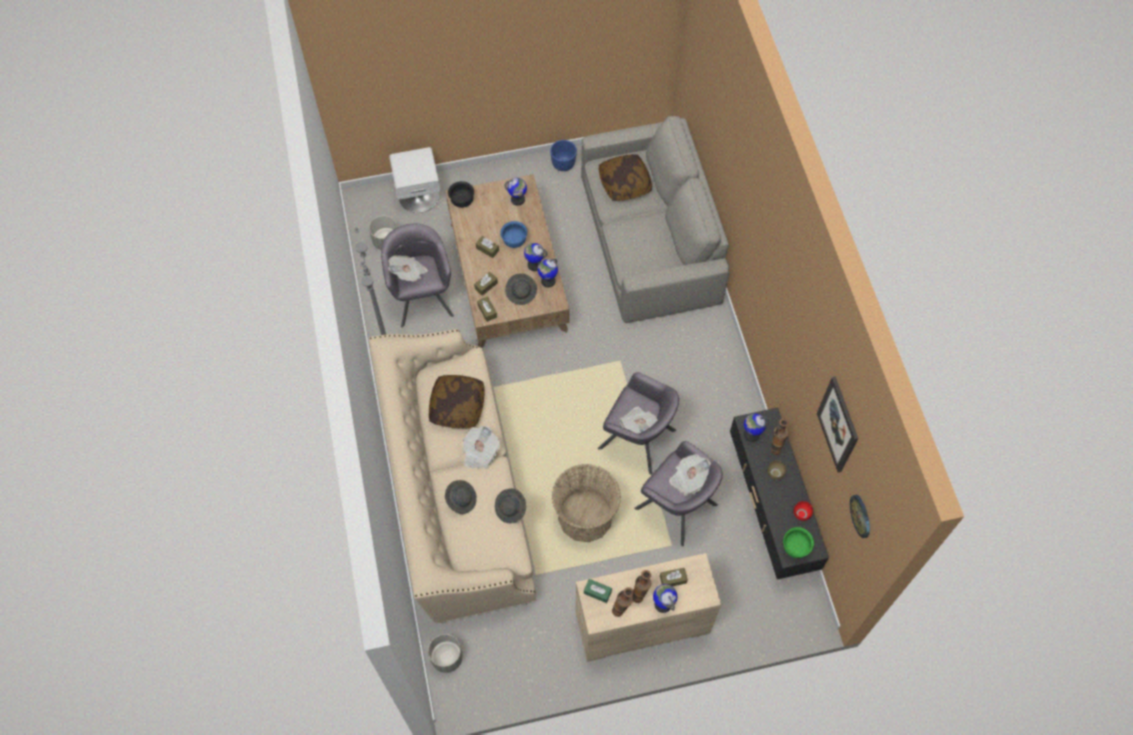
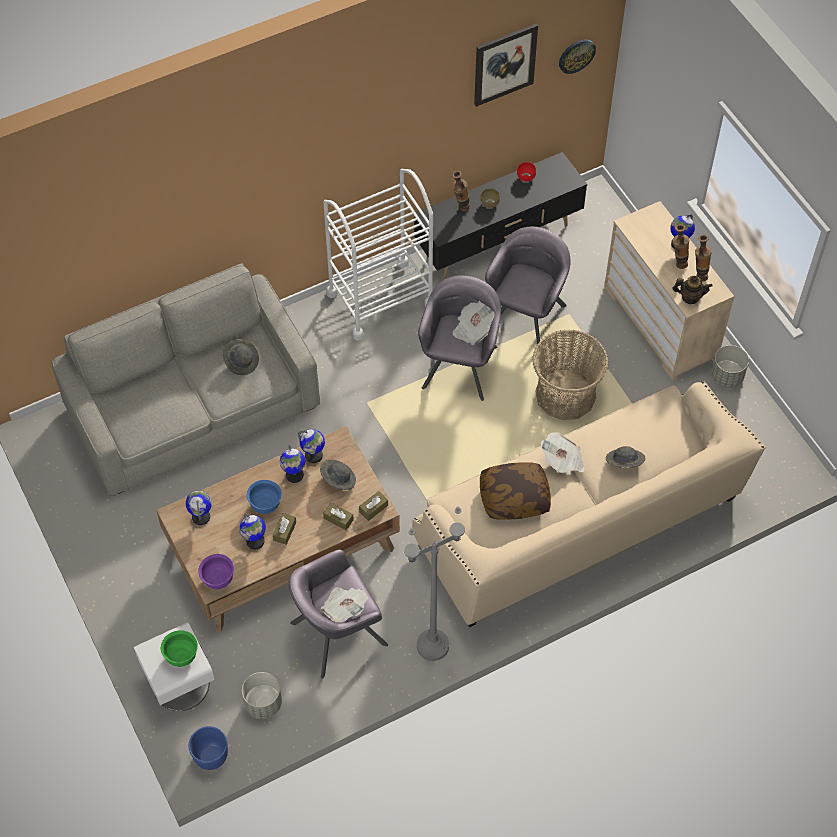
camera: 105 degrees left, 5 degrees down
(446, 657) = (765, 482): grey planter -> grey planter (726, 377)
(462, 201) = (218, 579): black bowl -> purple bowl
(511, 509) = (616, 415): grey hat -> grey hat (242, 362)
(563, 164) = (94, 525): blue planter -> blue planter (211, 757)
(597, 592) = (690, 297): green tissue box -> teapot
(624, 183) = (151, 406): pillow -> none
(673, 579) = (651, 241): brown tissue box -> none
(689, 479) = (520, 274): newspaper -> none
(724, 395) = (380, 299): none -> white cart
(751, 434) = (453, 229): globe -> globe (255, 541)
(795, 548) = (563, 177): green bowl -> green bowl (181, 656)

